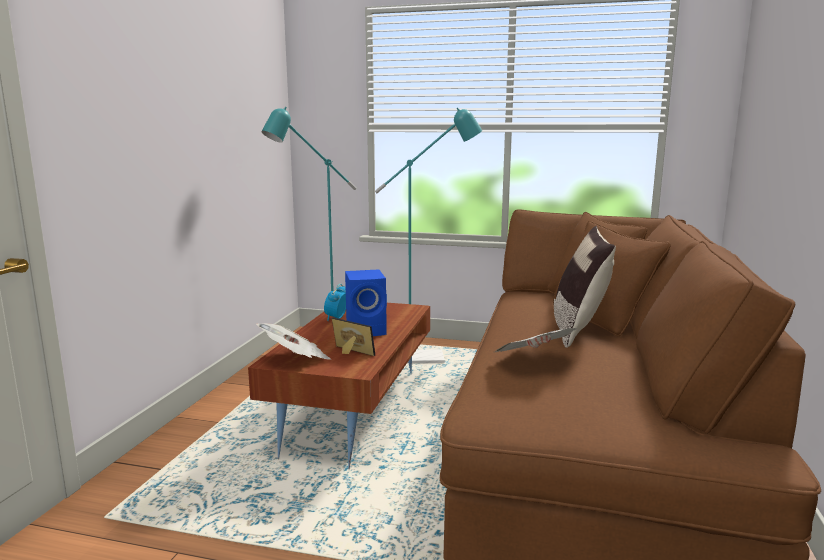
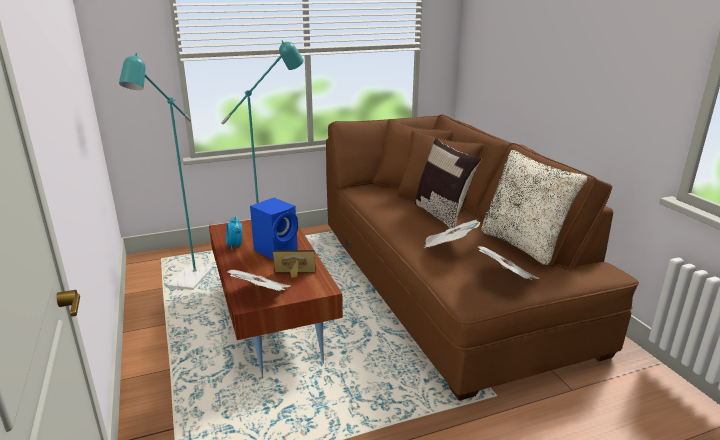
camera: 35 degrees left, 10 degrees up
(558, 410) = (506, 278): none -> newspaper
(641, 386) = (522, 247): none -> beige pillow

